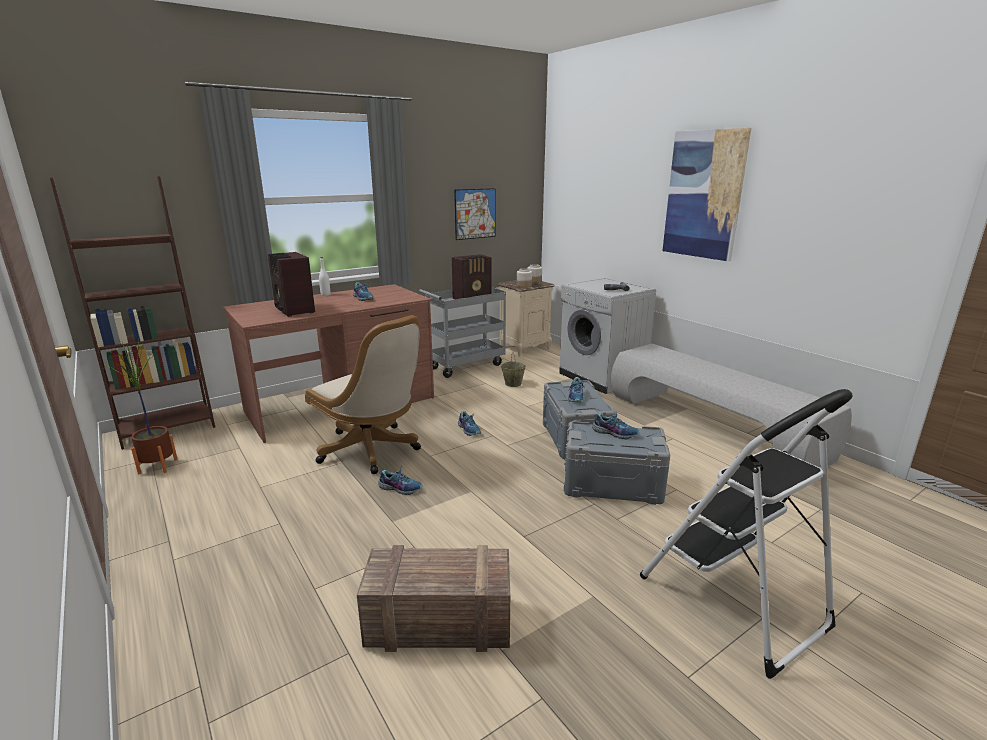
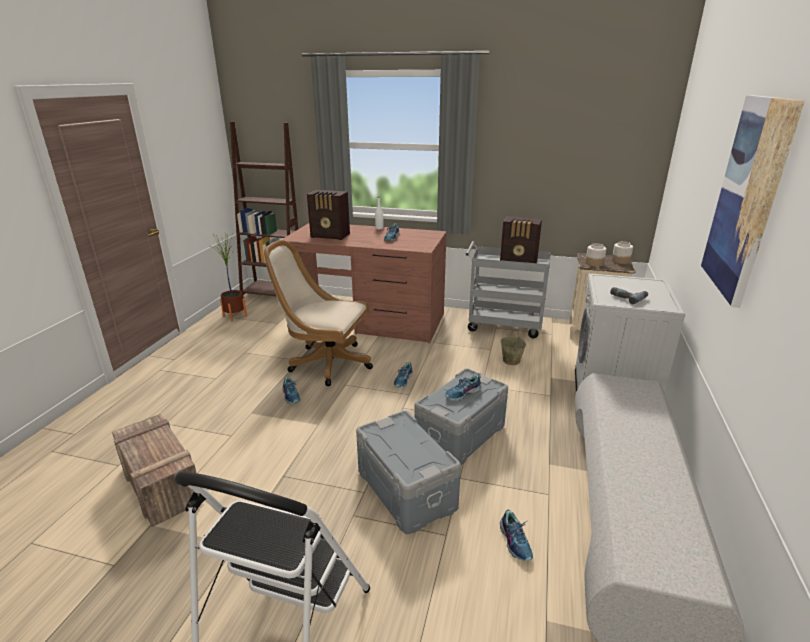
camera: 50 degrees right, 5 degrees up
(294, 310) = (330, 236): radio -> radio turned 90 degrees counterclockwise
(373, 451) = (325, 362): office chair -> office chair turned 105 degrees clockwise
(475, 214) = (561, 173): picture -> none
(615, 433) = (416, 441): shoe -> shoe (515, 541)

